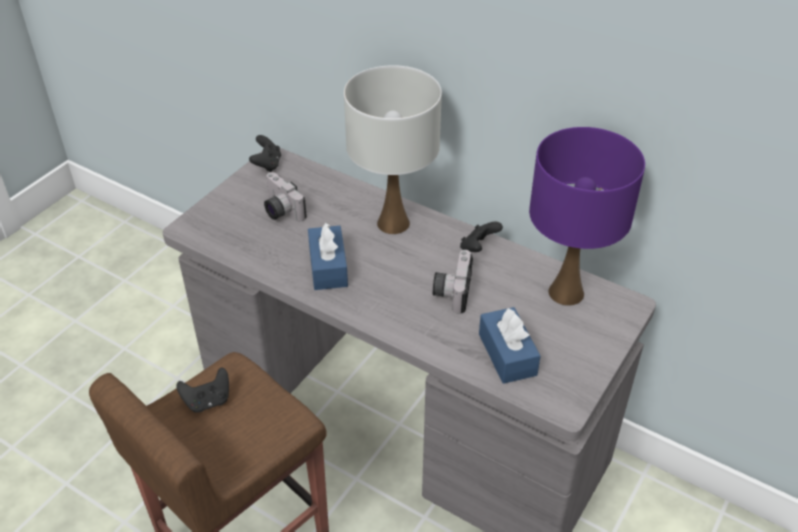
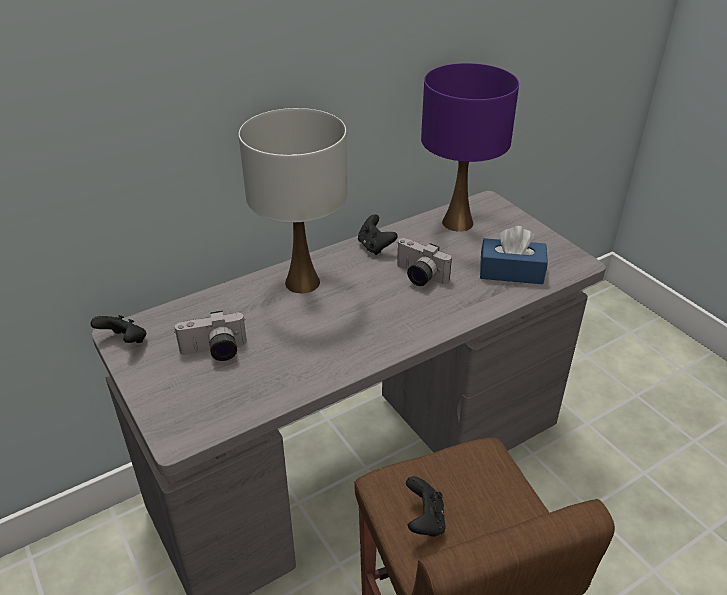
camera: 65 degrees left, 5 degrees down
(328, 267) = (333, 341): blue tissue box -> none

